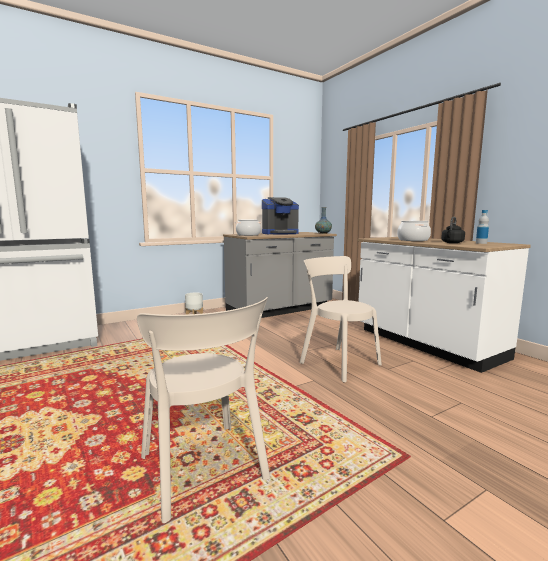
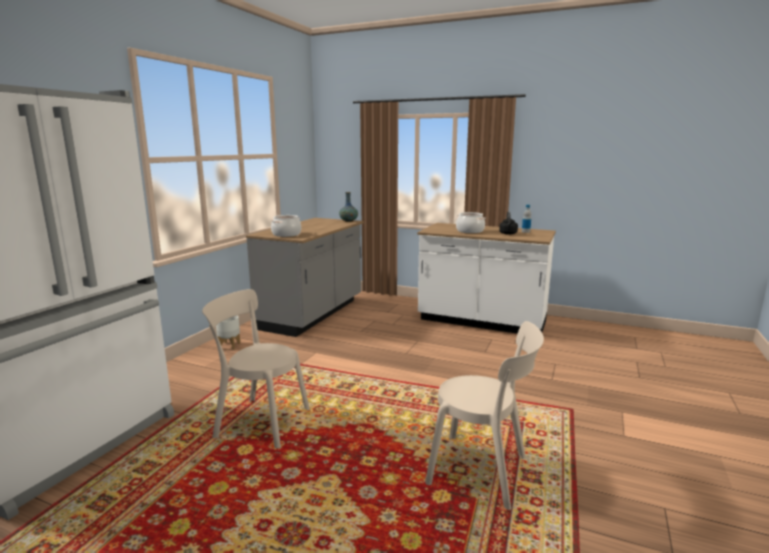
camera: 35 degrees left, 5 degrees up
(280, 233) = (307, 226): coffee machine -> none
(337, 362) = (444, 357): beige chair -> beige chair (259, 422)

